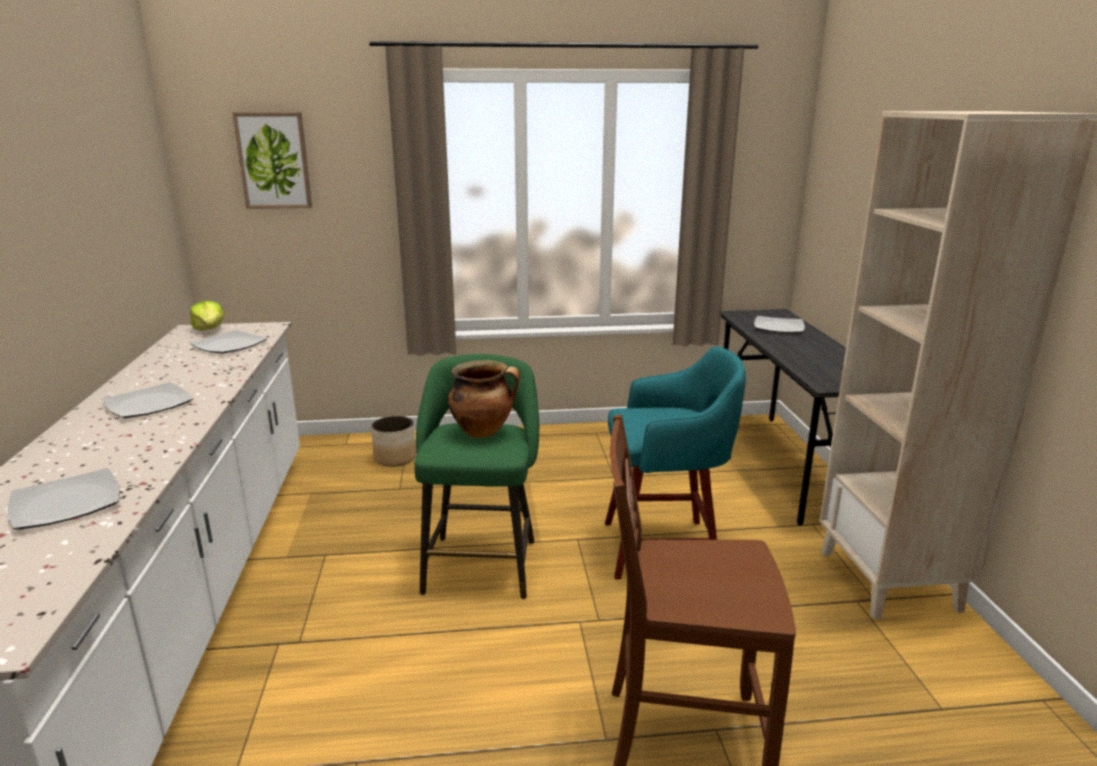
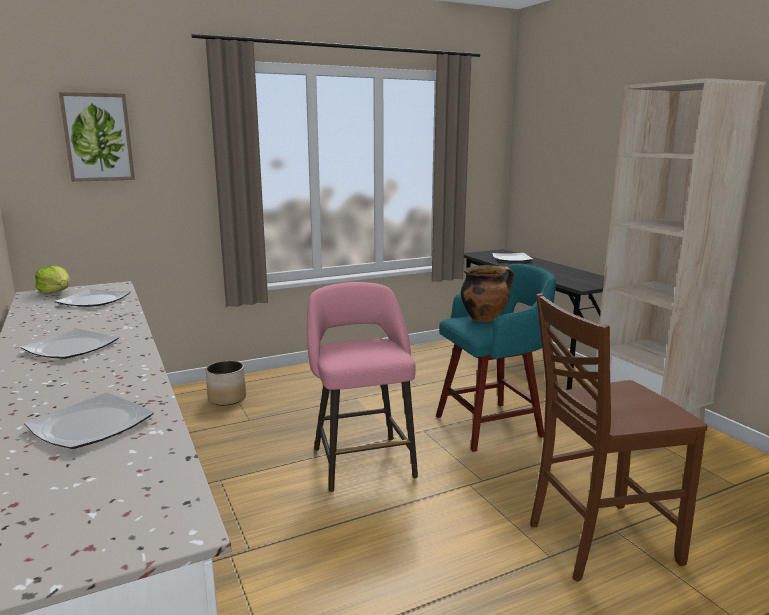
camera: 20 degrees left, 5 degrees down
(481, 562) = (362, 460): green stool -> pink stool
(484, 431) = (365, 344): cooking pot -> cooking pot (484, 318)

